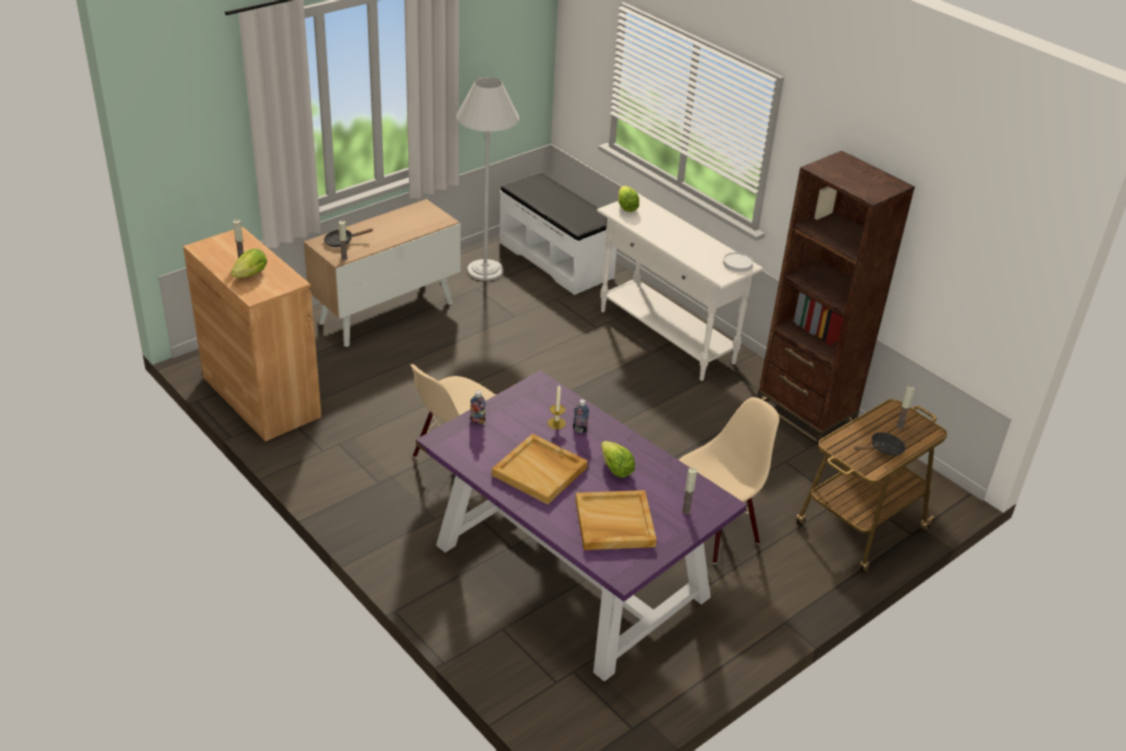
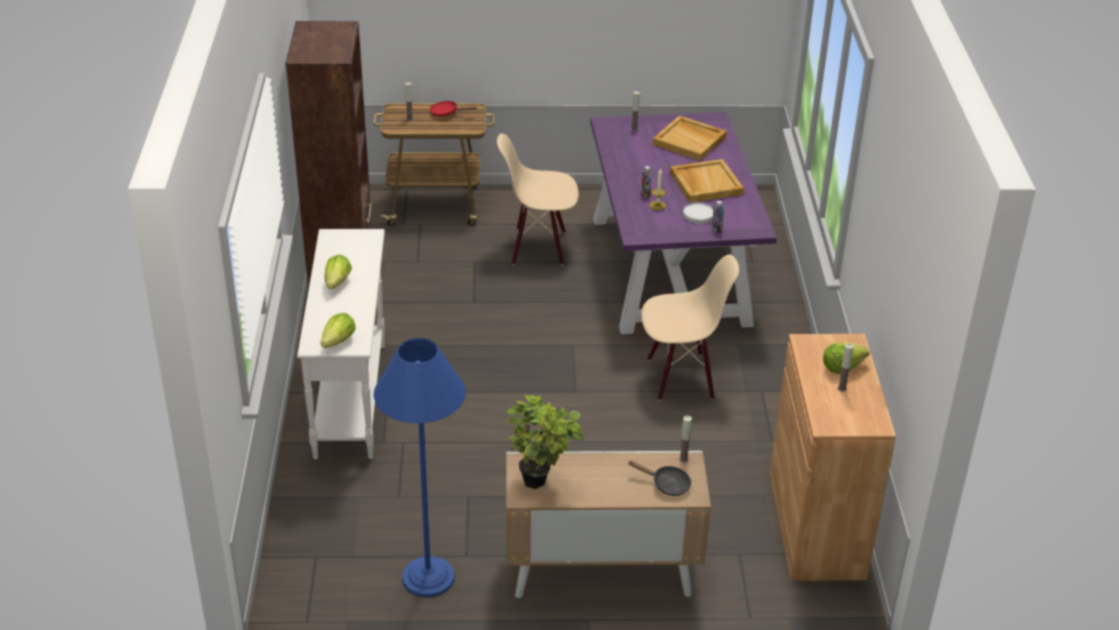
camera: 140 degrees left, 0 degrees up
(420, 216) = (541, 482): none -> potted plant
(485, 270) = (428, 577): white floor lamp -> blue floor lamp
(556, 259) = (328, 551): white bench -> none
(616, 469) = (650, 164): lettuce -> lettuce (337, 282)
(737, 264) = (336, 239): white plate -> white plate (698, 214)
(883, 449) = (447, 113): black frying pan -> red frying pan

